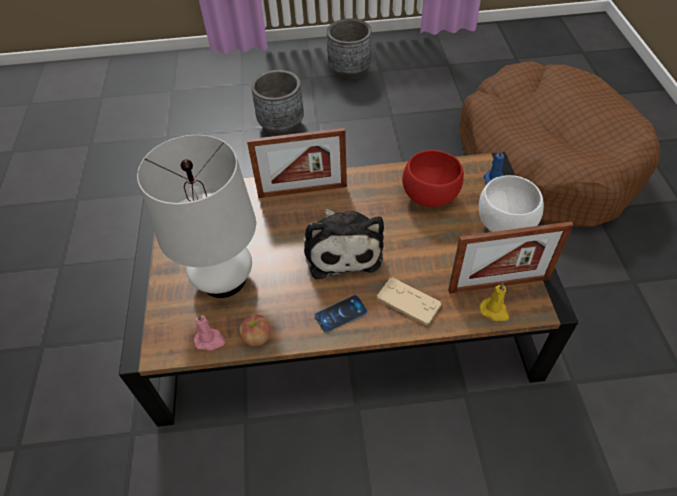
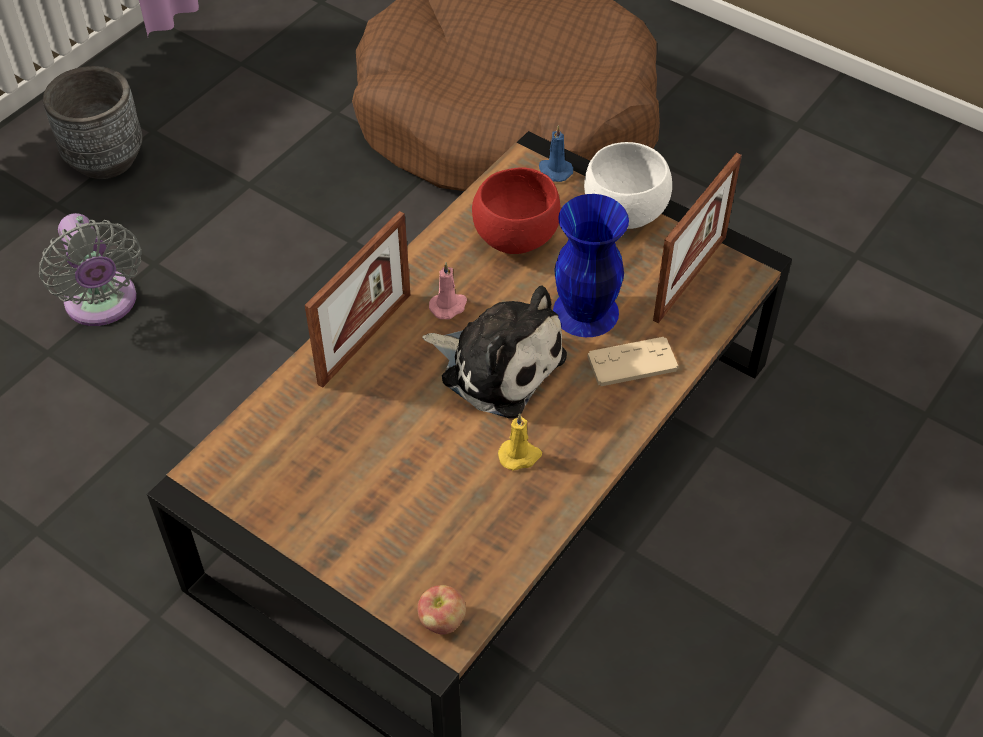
camera: 50 degrees left, 0 degrees up
(210, 340) = (490, 573): pink candle -> pink candle (449, 306)
(223, 279) = (414, 504): white table lamp -> none
(257, 337) = (535, 526): apple -> apple (442, 621)
(281, 125) = (103, 305): grey planter -> grey fan
(341, 314) = (585, 430): phone -> none
(417, 257) = (584, 312): none -> blue vase
(494, 311) = (716, 306): yellow candle -> yellow candle (520, 455)

